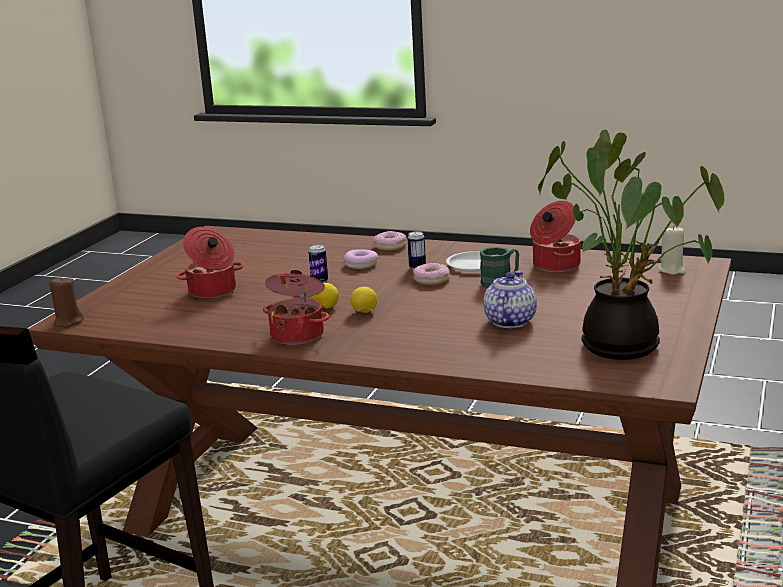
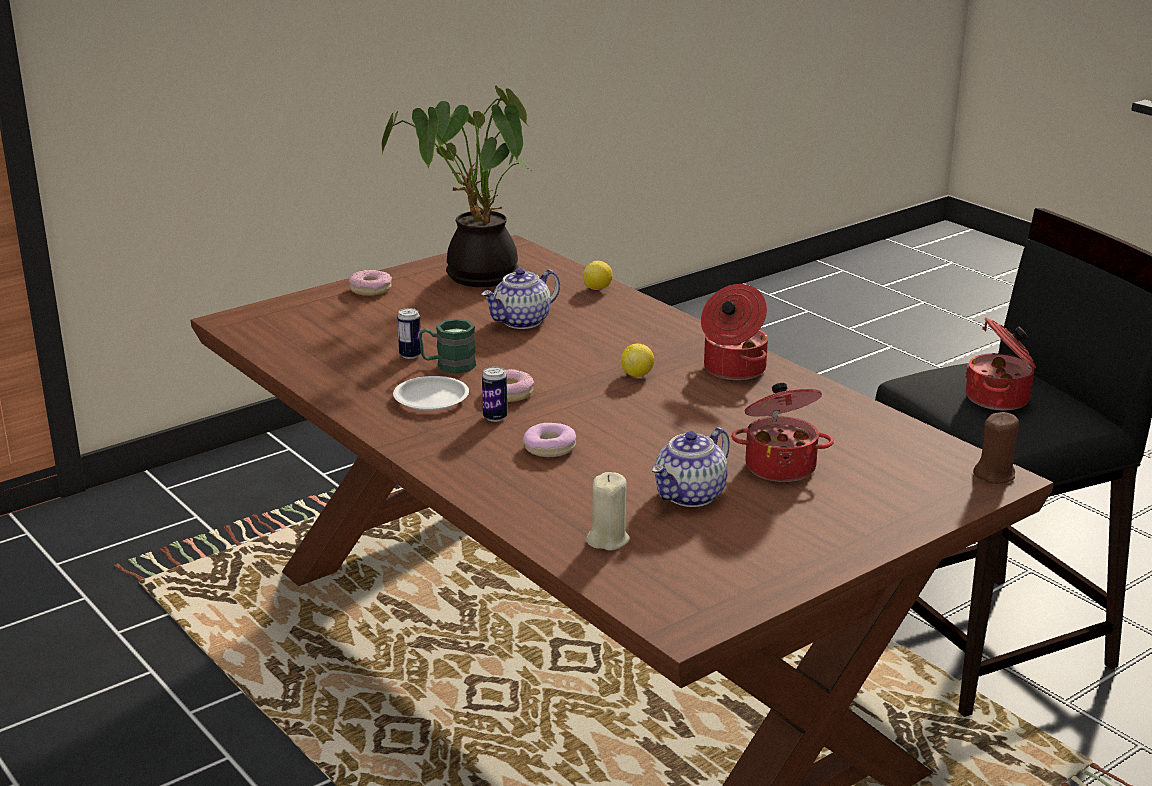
camera: 150 degrees left, 5 degrees up
(254, 267) = (690, 496): none -> teapot
(319, 281) = (634, 436): can -> can (410, 355)
(326, 307) = (670, 393): lemon -> lemon (598, 288)
(390, 246) = (468, 470): donut -> donut (370, 289)
(555, 265) = (356, 367): cooking pot -> cooking pot (999, 399)
(672, 270) = (273, 324): beige candle -> beige candle (607, 539)

